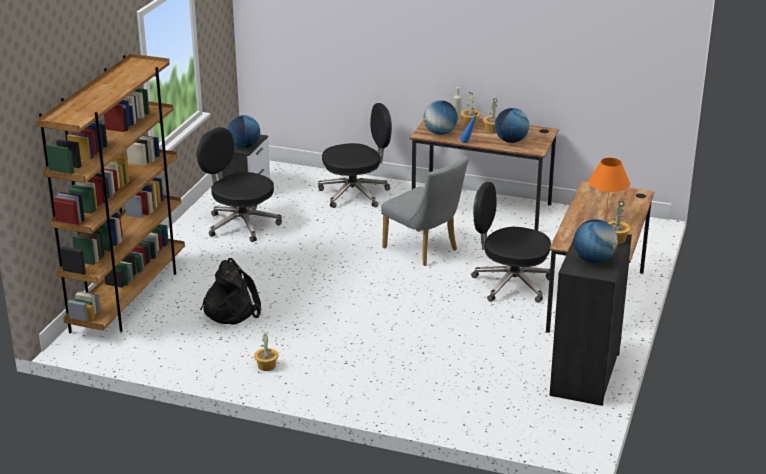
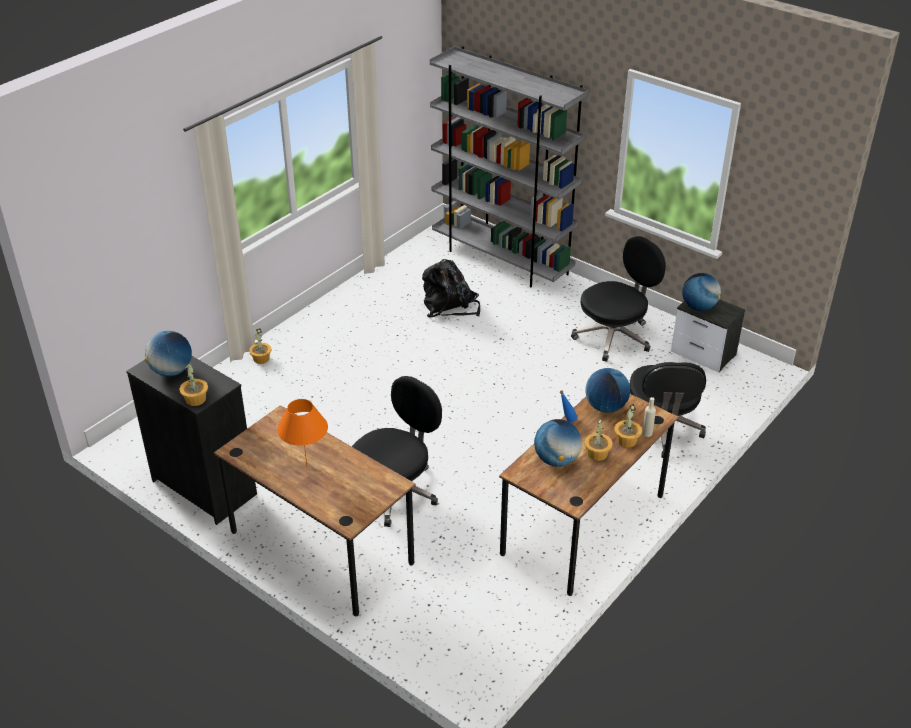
camera: 110 degrees right, 10 degrees up
(128, 297) = (502, 260): brown bookcase -> grey bookcase
(266, 366) = (351, 310): potted plant -> potted plant (261, 358)
(424, 250) = (499, 447): grey chair -> none

